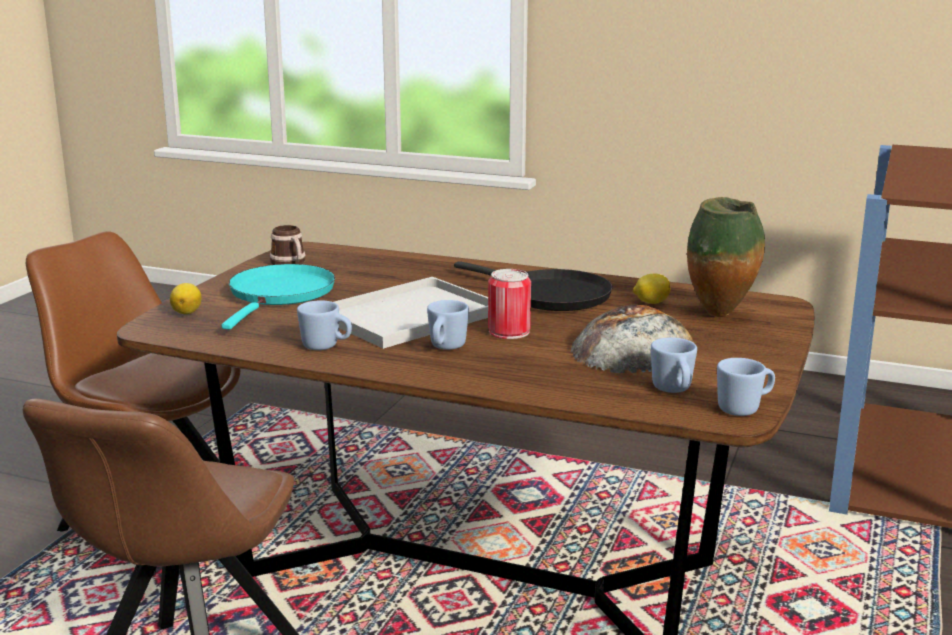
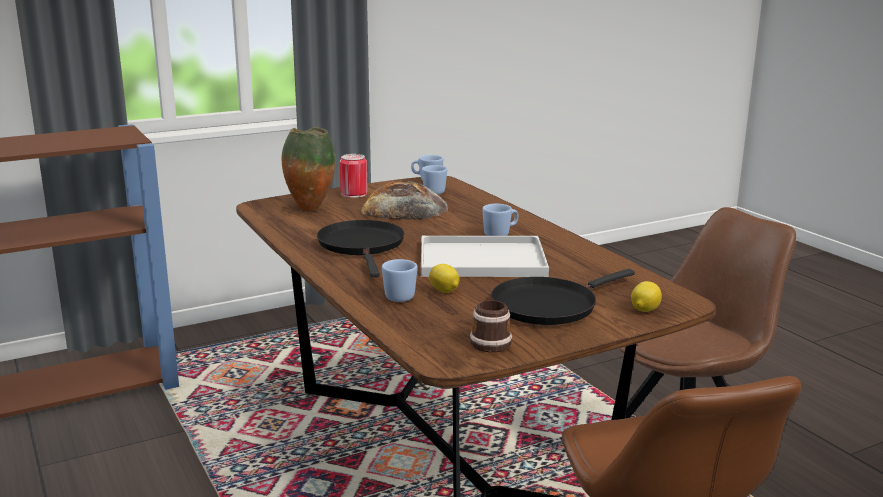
camera: 140 degrees left, 0 degrees up
(280, 294) = (548, 305): turquoise frying pan -> black frying pan
(326, 347) = (571, 254): blue mug -> blue mug (397, 296)
(509, 331) = (444, 233): can -> can (354, 194)
(651, 302) = (320, 225): lemon -> lemon (444, 291)

